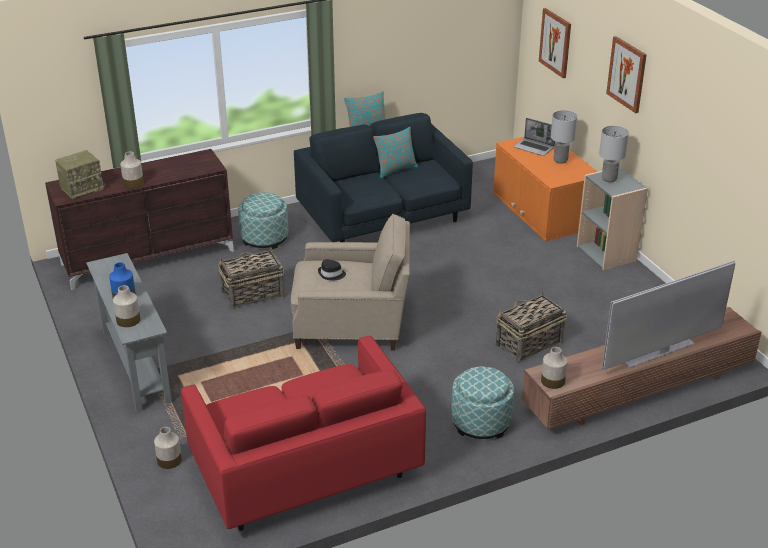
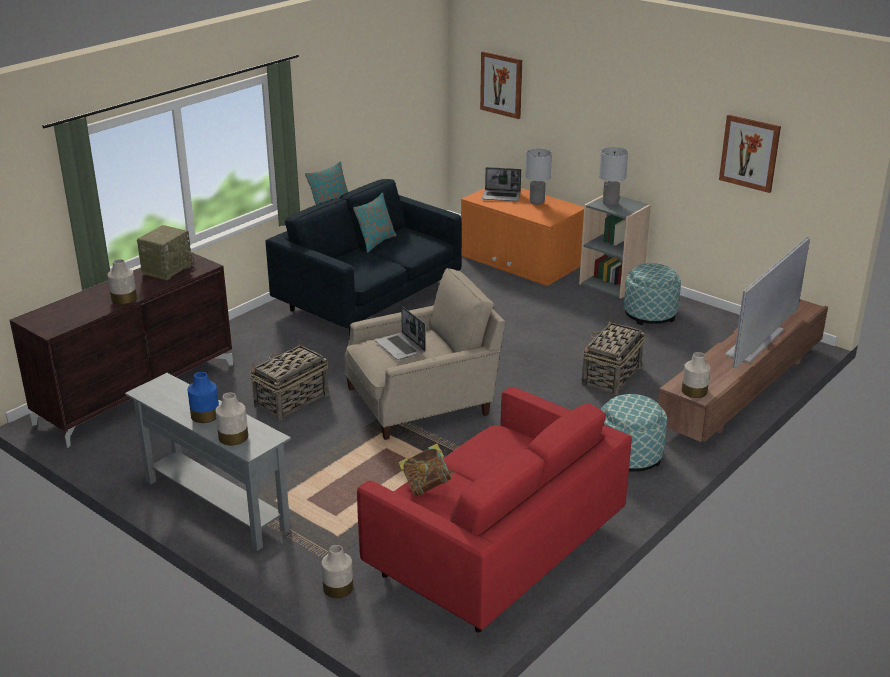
camera: 25 degrees left, 5 degrees down
(82, 188) = (64, 316): radio -> radio (167, 269)
(252, 400) = (426, 486): none -> book
(264, 238) = (257, 344): ottoman -> ottoman (650, 314)
(331, 274) = (401, 347): black hat -> laptop
(627, 74) = (608, 94): picture -> picture (750, 153)

